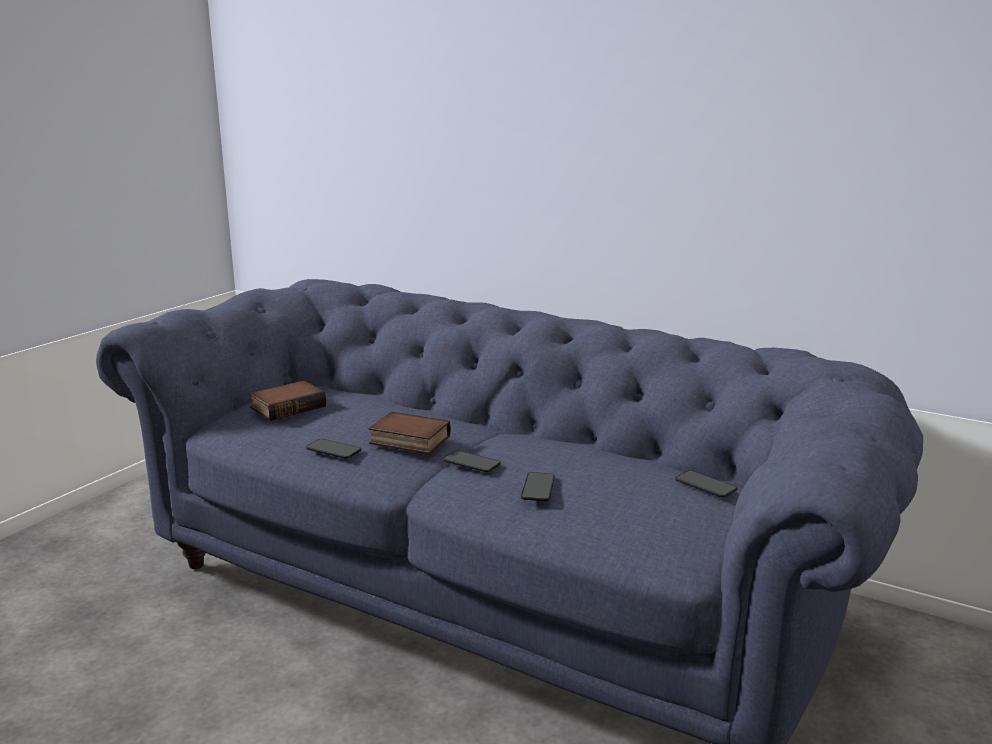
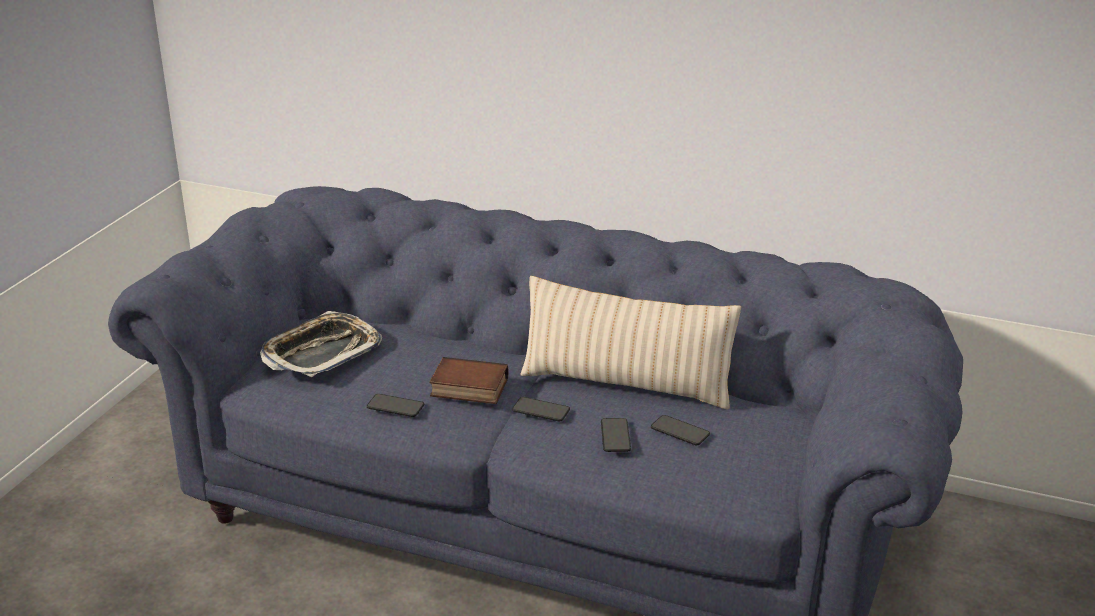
camera: 10 degrees left, 10 degrees up
(288, 406) = (322, 352): book -> tray
(565, 449) = (626, 383): none -> beige pillow
(705, 485) = (769, 417): phone -> phone (680, 431)

